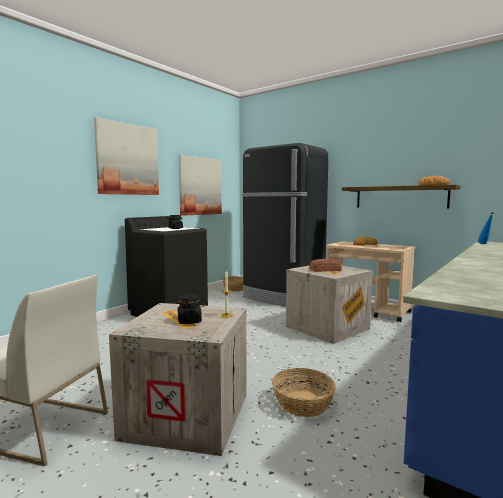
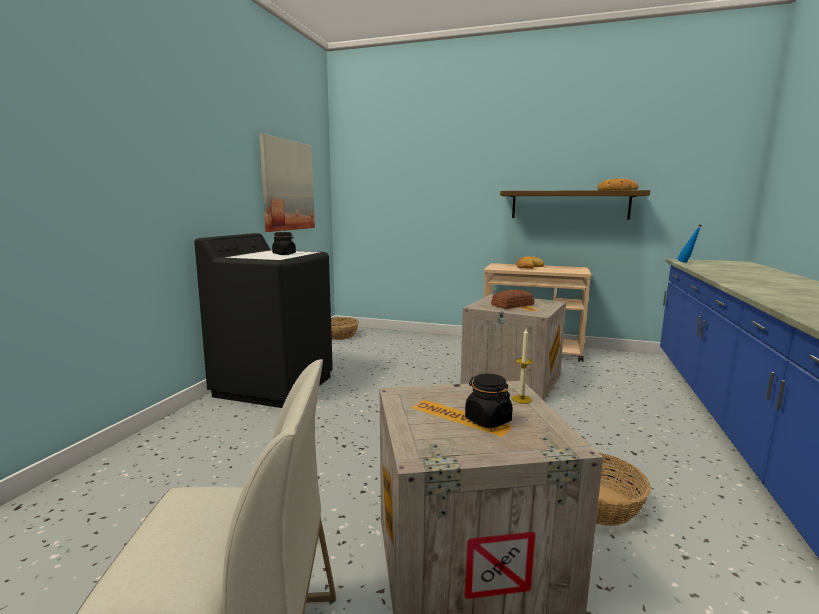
camera: 20 degrees left, 5 degrees up
(127, 159) = (190, 136): picture -> none
(283, 297) = (415, 343): black fridge -> none

